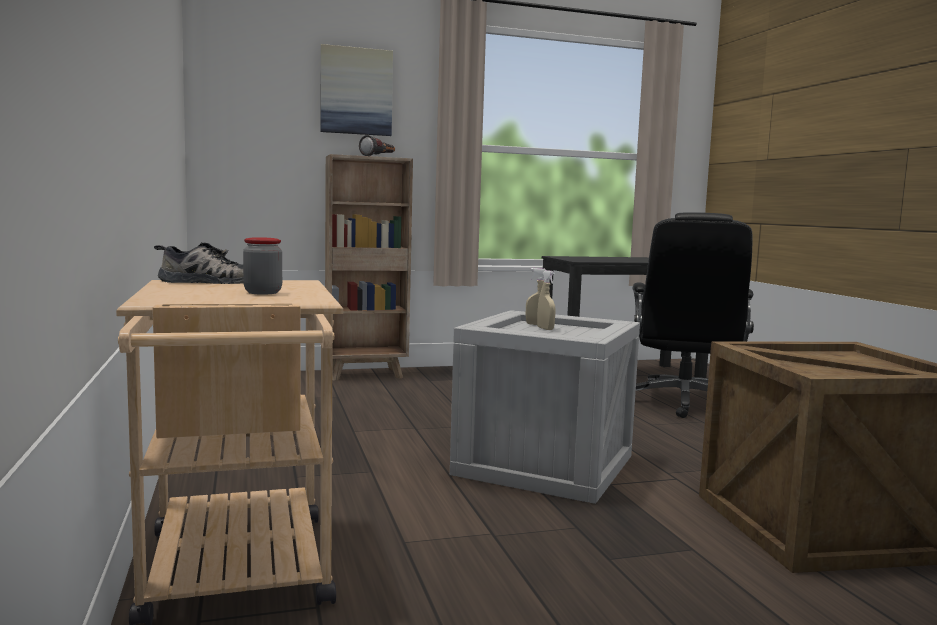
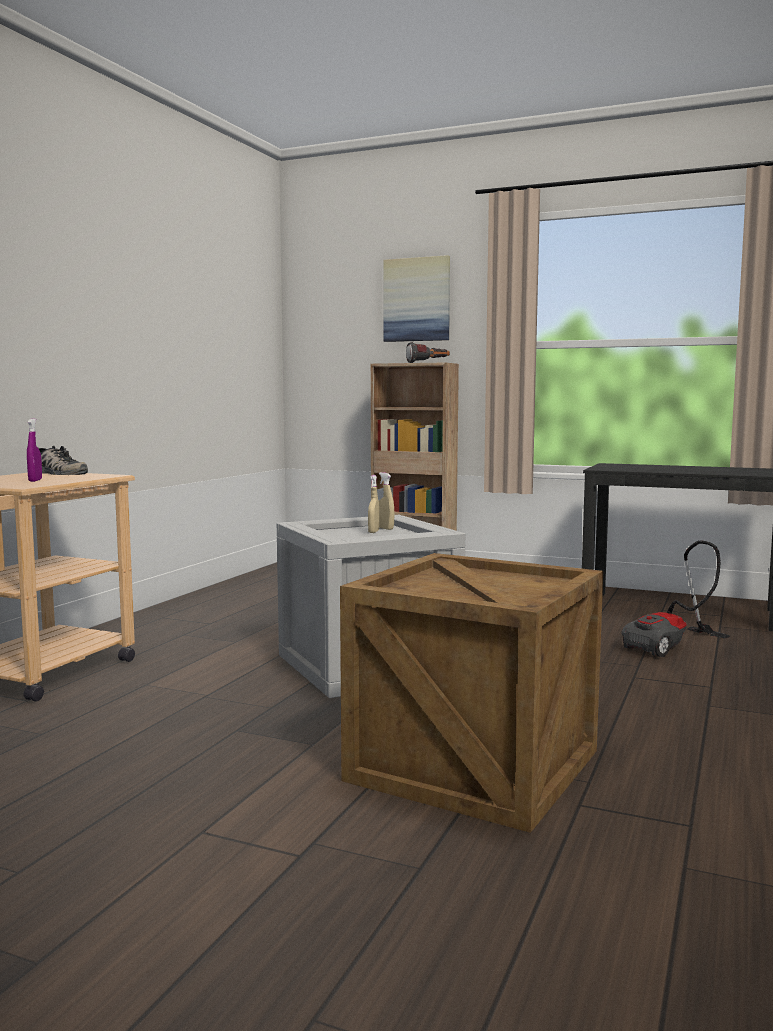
camera: 40 degrees right, 0 degrees up
(263, 292) = (35, 480): jar -> purple spray bottle
(683, 403) = (673, 646): black office chair -> vacuum cleaner

